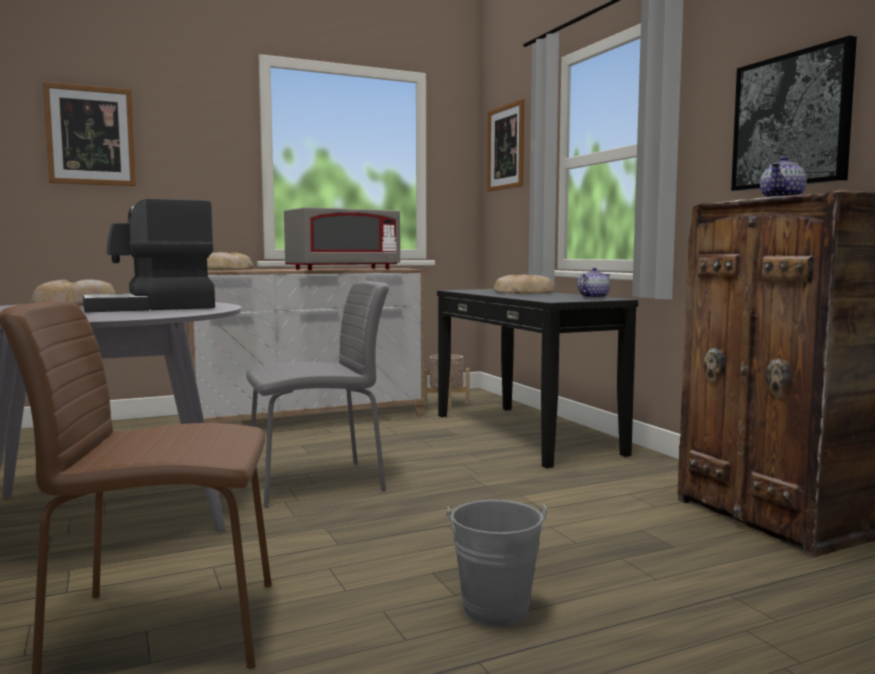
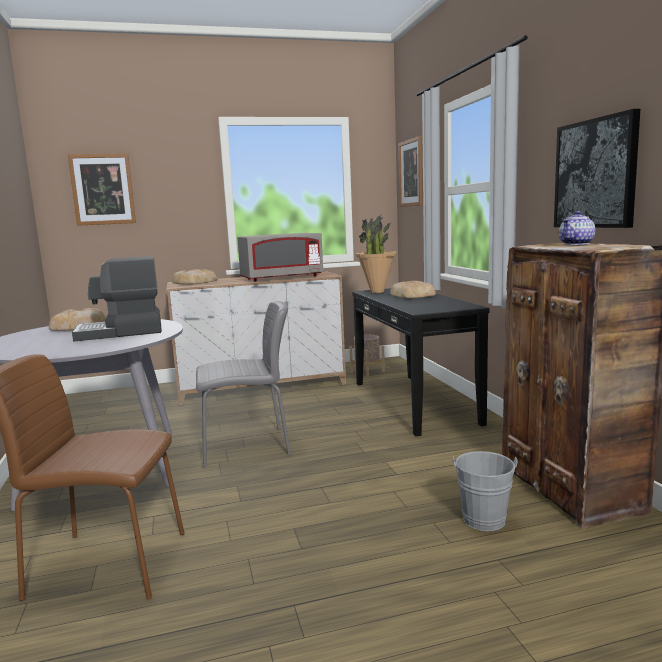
camera: 10 degrees right, 5 degrees up
(471, 290) = (377, 291): none -> potted plant
(494, 606) = (324, 559): grey bucket -> grey bucket (483, 517)
(593, 297) = (457, 304): teapot -> none

